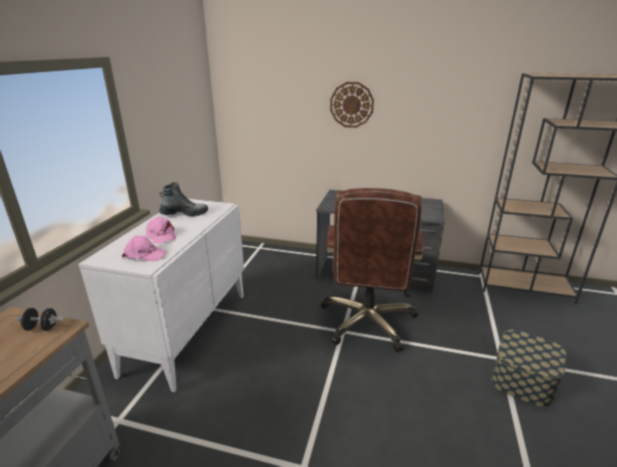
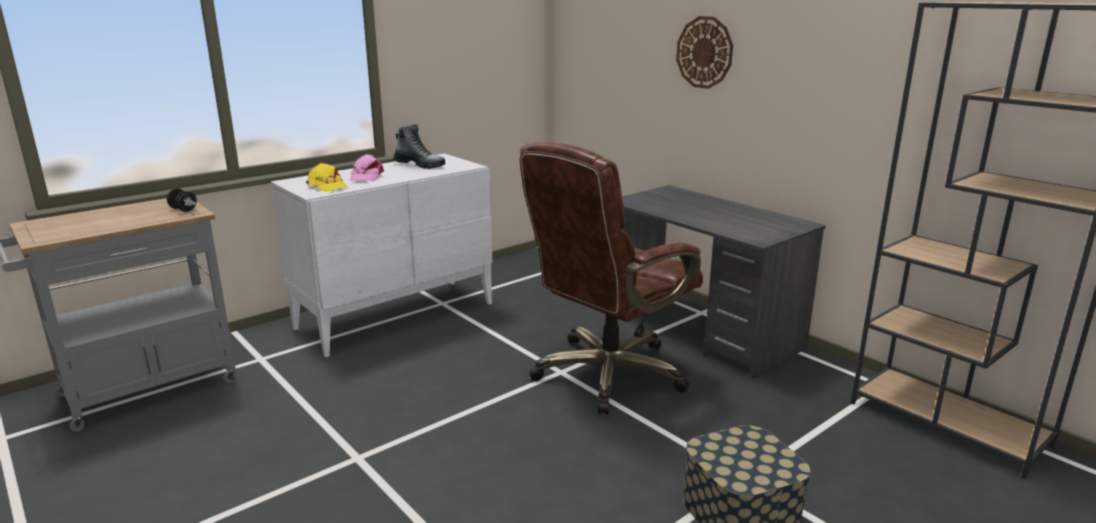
camera: 35 degrees right, 5 degrees down
(144, 254) = (327, 186): pink cap -> yellow cap

